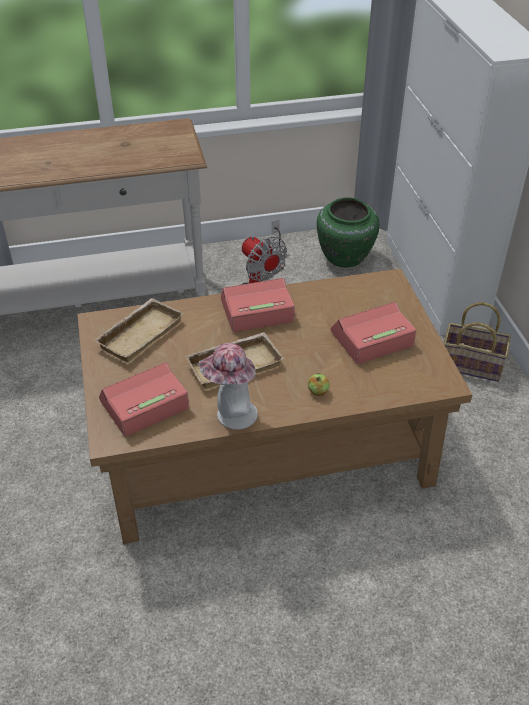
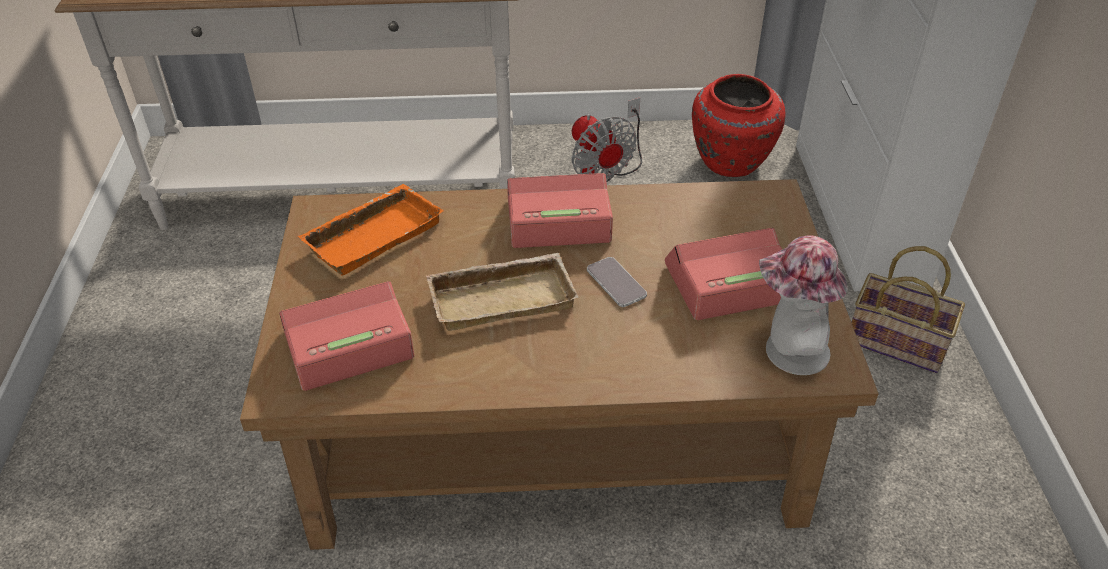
camera: 10 degrees right, 0 degrees up
(139, 333) = (373, 234): beige tray -> orange tray
(231, 415) = (476, 377): hat -> hat (788, 351)
(303, 347) = (616, 283): none -> phone
(318, 391) = (623, 356): apple -> none
(344, 258) = (730, 164): green vase -> red vase

